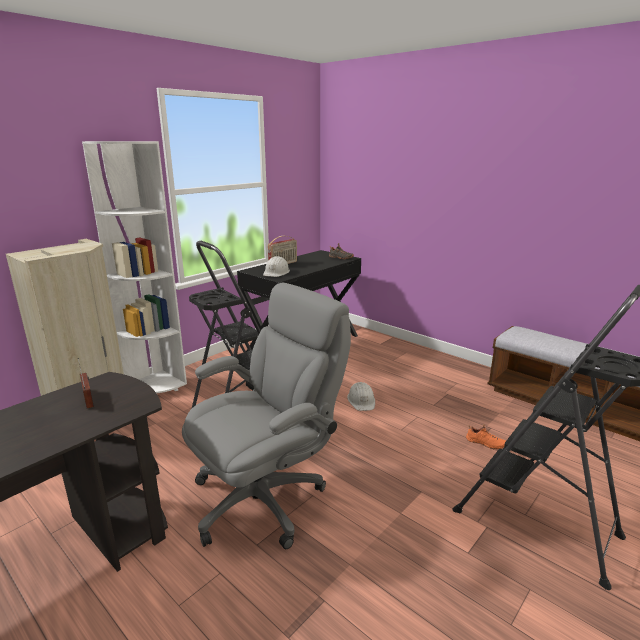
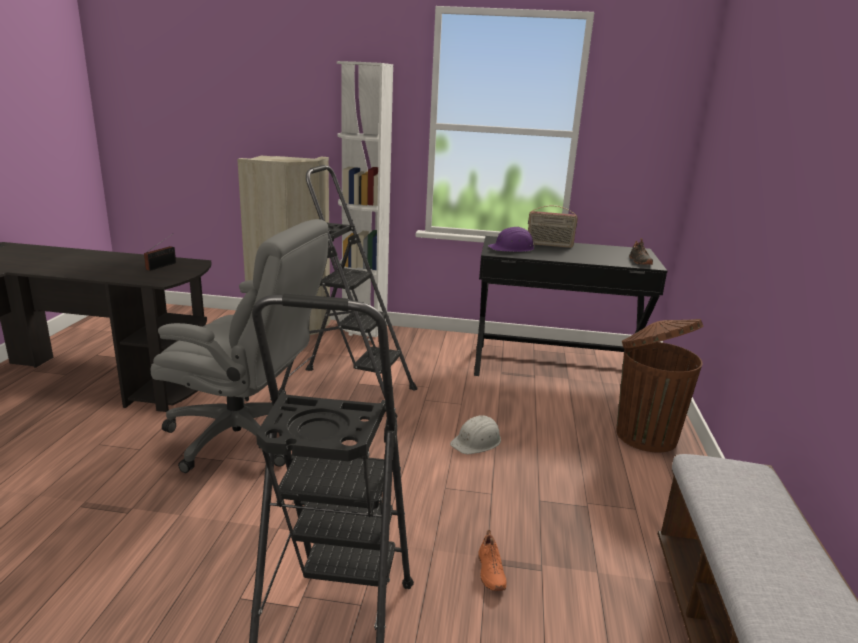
camera: 55 degrees right, 0 degrees up
(276, 272) = (512, 248): white hard hat -> purple hard hat
(397, 353) = (644, 435): none -> brown trash can

